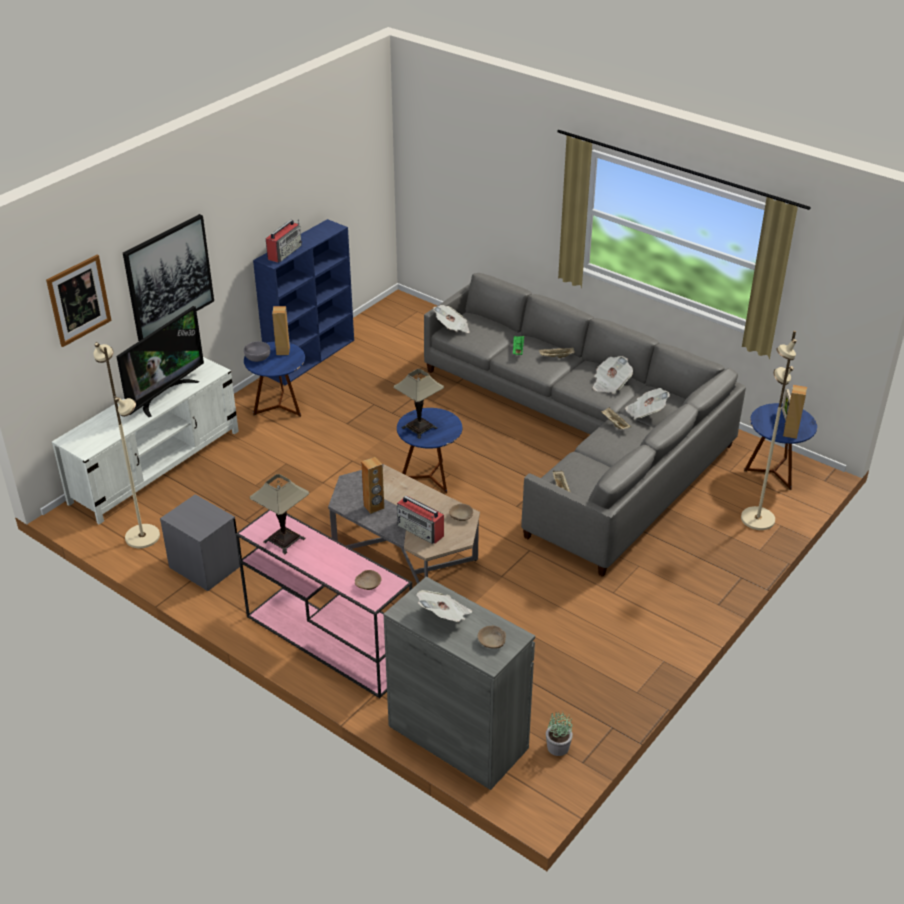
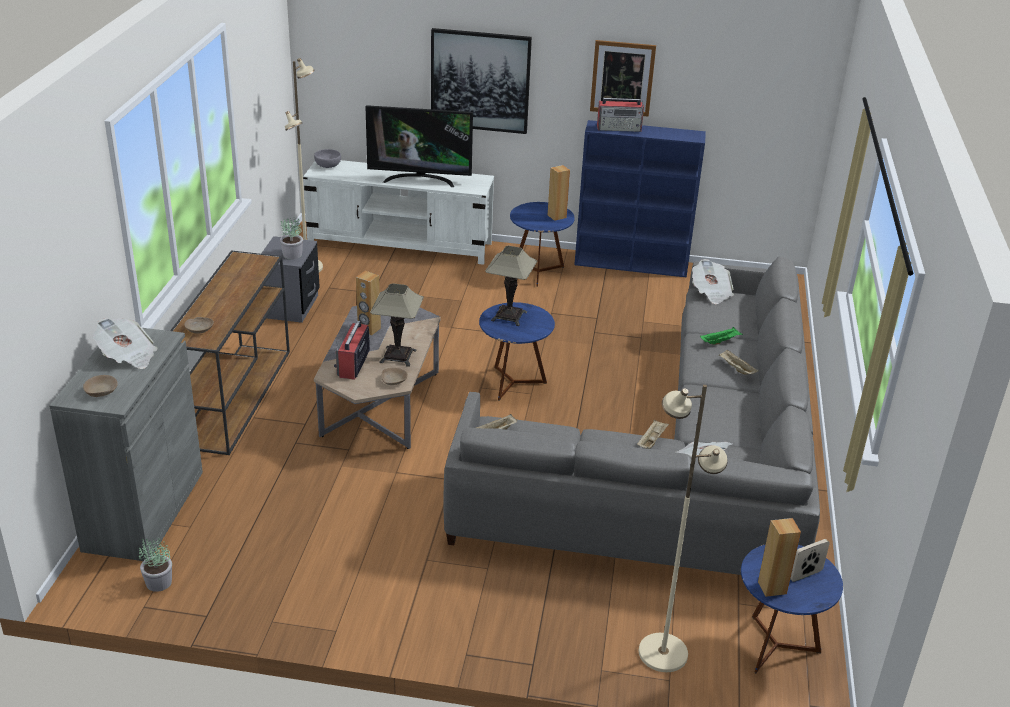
camera: 60 degrees right, 5 degrees down
(78, 300) = (375, 47): picture -> picture (622, 78)
(209, 515) = (292, 255): none -> potted plant
(258, 358) = (533, 208): grey bowl -> grey bowl (328, 165)
(284, 540) = (237, 273): table lamp -> table lamp (398, 356)
(327, 640) = (235, 396): pink console table -> brown console table
(610, 384) = (727, 419): newspaper -> none

